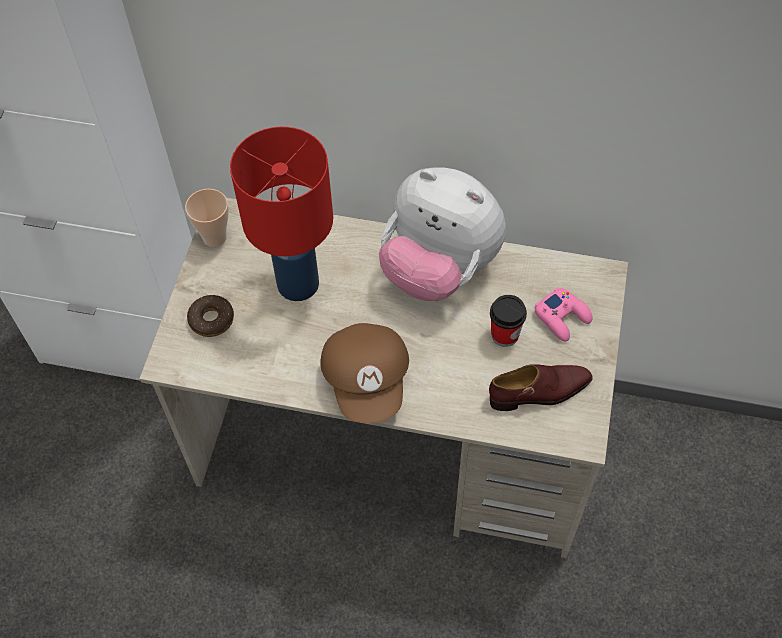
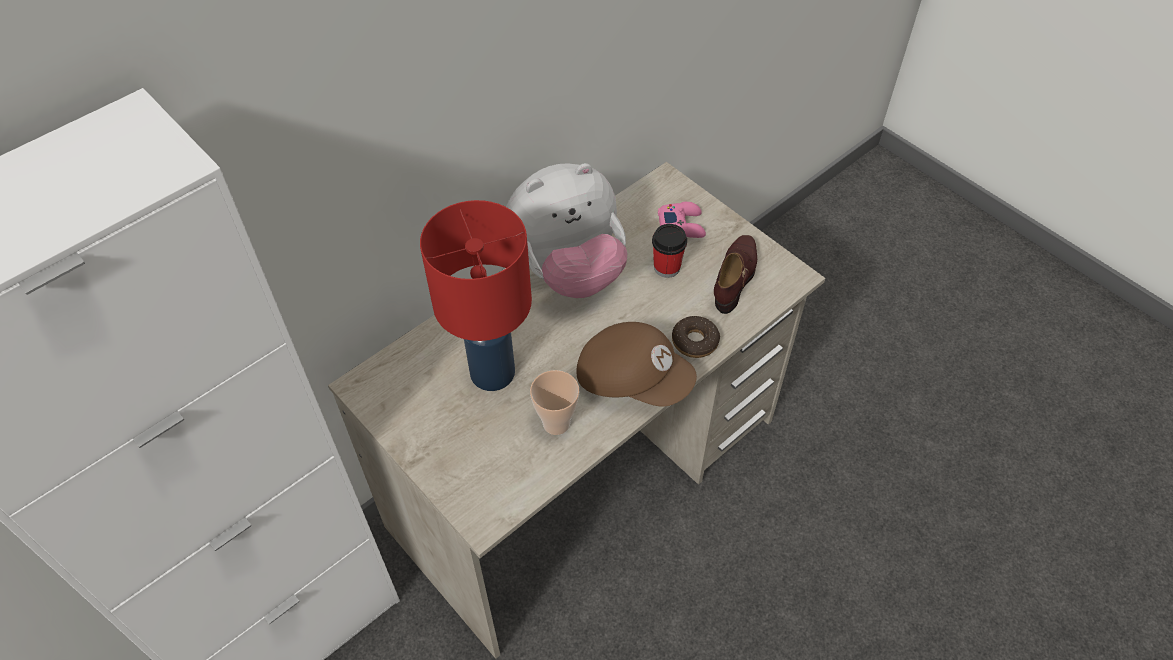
camera: 55 degrees left, 5 degrees down
(211, 320) = (469, 459): donut -> donut (695, 341)
(215, 237) = (381, 407): cup -> cup (556, 423)

